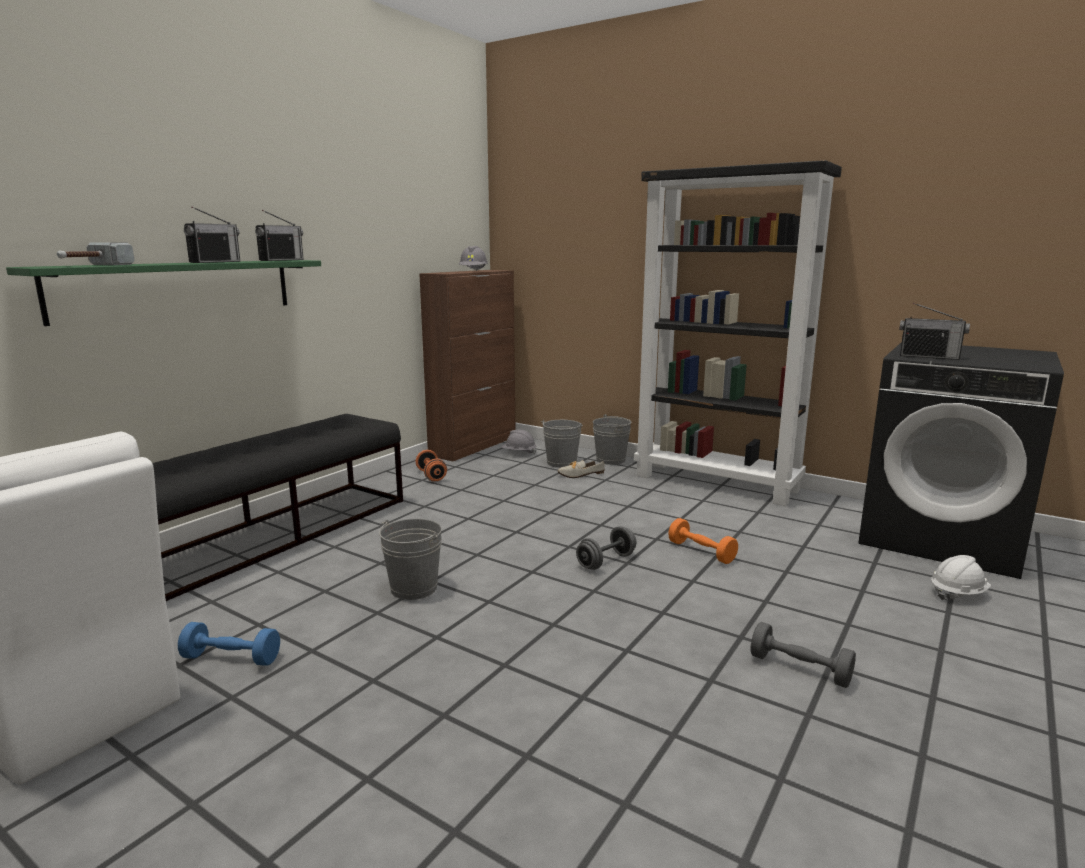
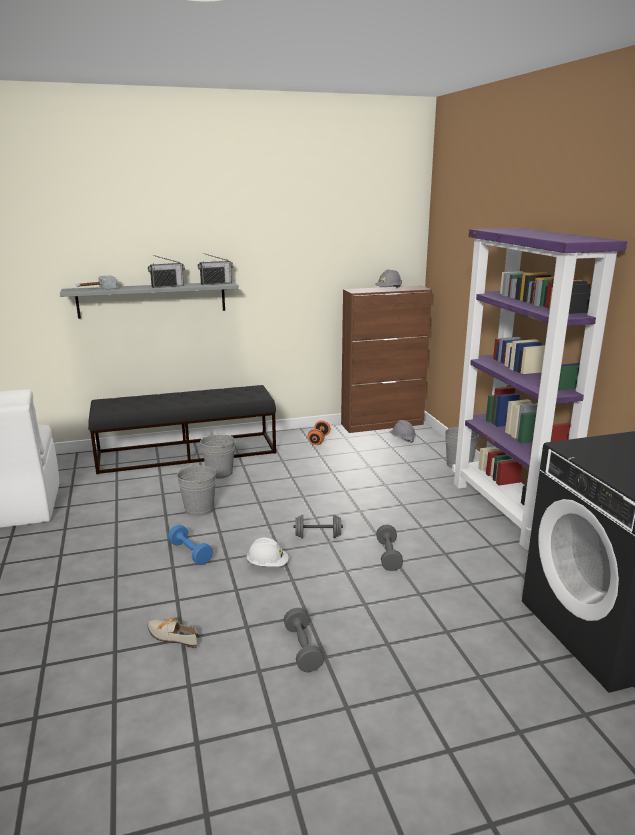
camera: 40 degrees right, 5 degrees up
(178, 288) = (152, 299): green shelf -> grey shelf
(231, 658) = (86, 511): blue dumbbell -> blue dumbbell (190, 553)
(561, 463) = (418, 456): grey bucket -> grey bucket (219, 473)
(577, 475) = (412, 469): shoe -> shoe (171, 636)
(701, 552) = (388, 556): orange dumbbell -> grey dumbbell
(717, 483) = (508, 511): black bookcase -> purple bookcase
(929, 357) = (589, 453): radio -> none
(957, 593) = (520, 671): white hard hat -> white hard hat (267, 564)

